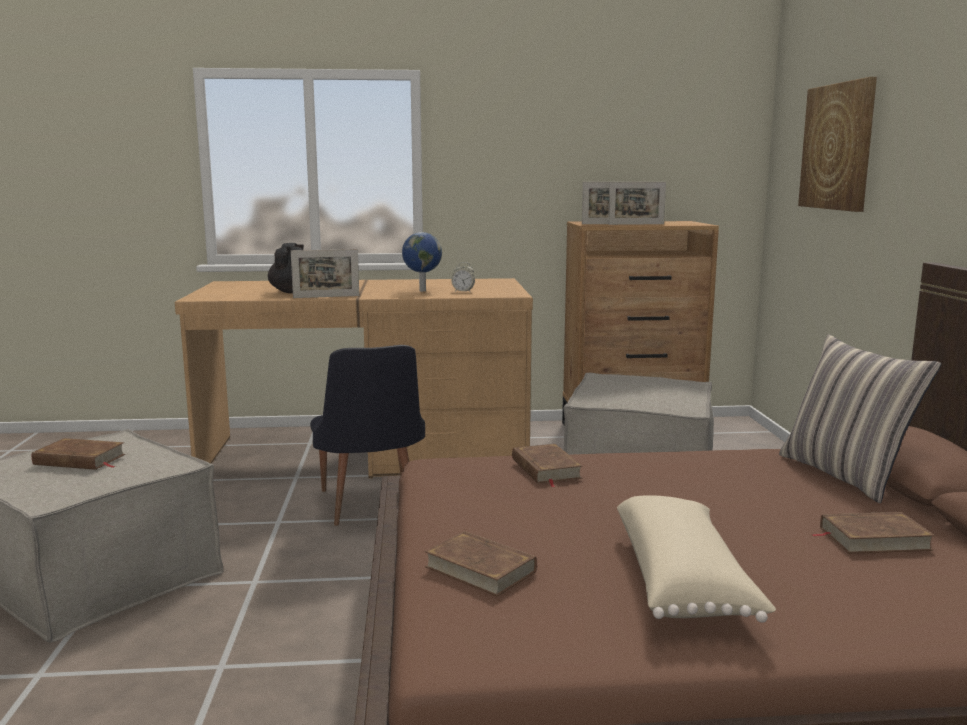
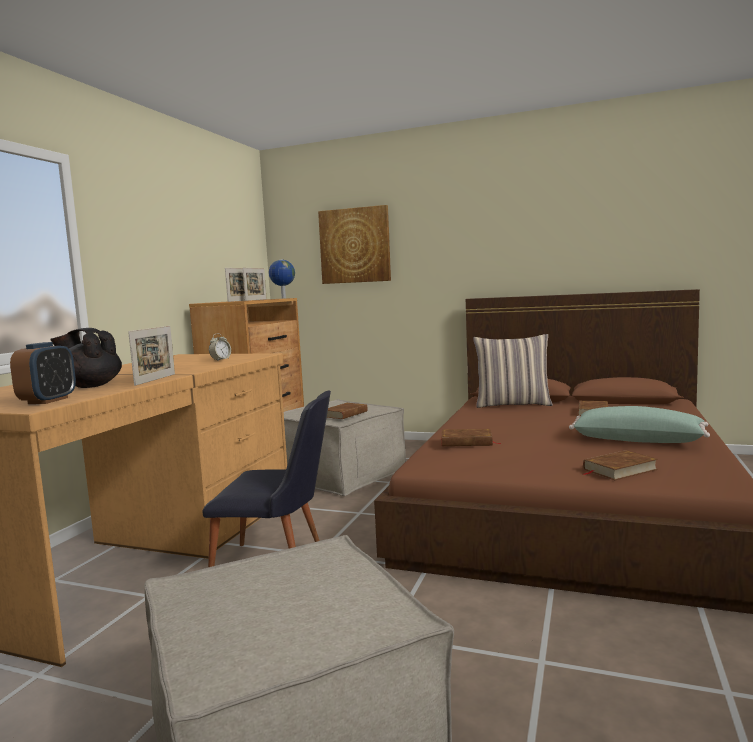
camera: 65 degrees left, 5 degrees down
(80, 460) = (269, 599): brown book -> brown book (345, 414)
(225, 296) = (48, 401): none -> alarm clock
(421, 290) = (189, 365): globe -> globe (283, 298)
(683, 582) = (637, 440): beige pillow -> green pillow

